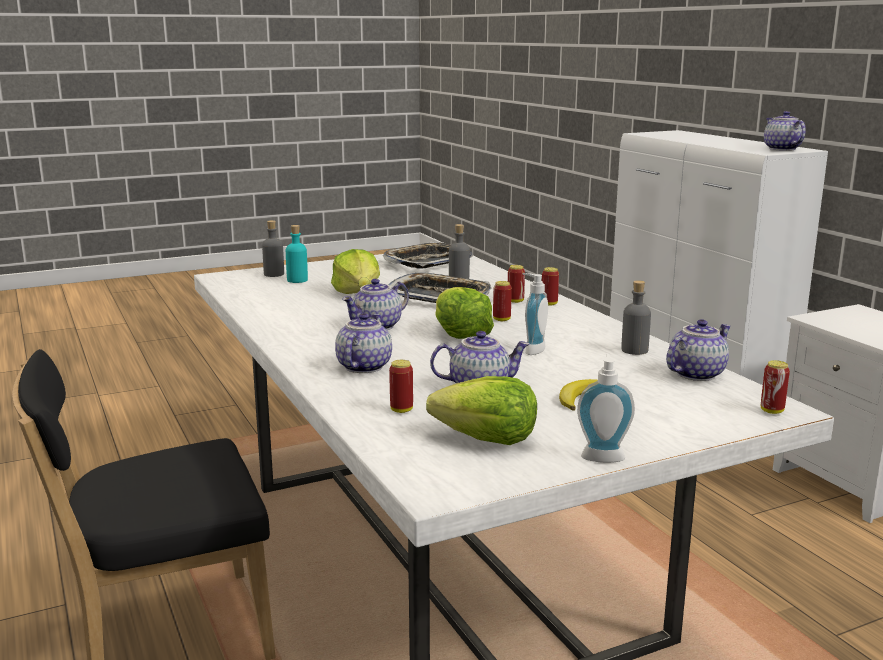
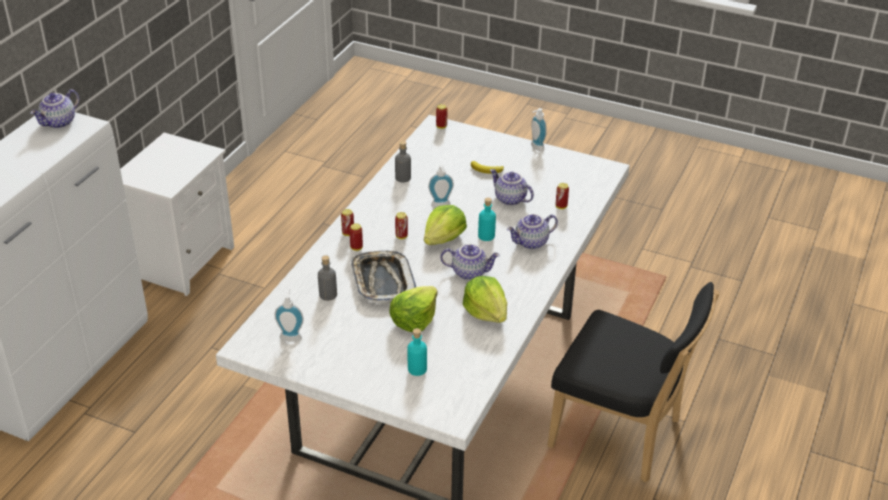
camera: 130 degrees left, 20 degrees up
(274, 274) = (416, 393): grey bottle -> none
(425, 351) = (486, 236): none -> turquoise bottle
(427, 262) = (291, 336): tray -> soap dispenser
(487, 439) = (557, 175): lettuce -> lettuce (486, 312)
(695, 373) = (417, 153): teapot -> none

